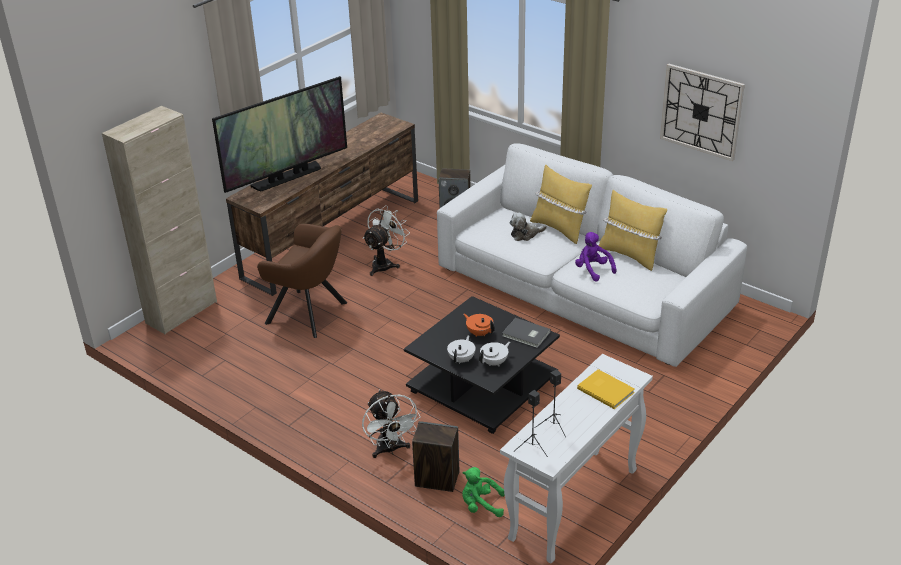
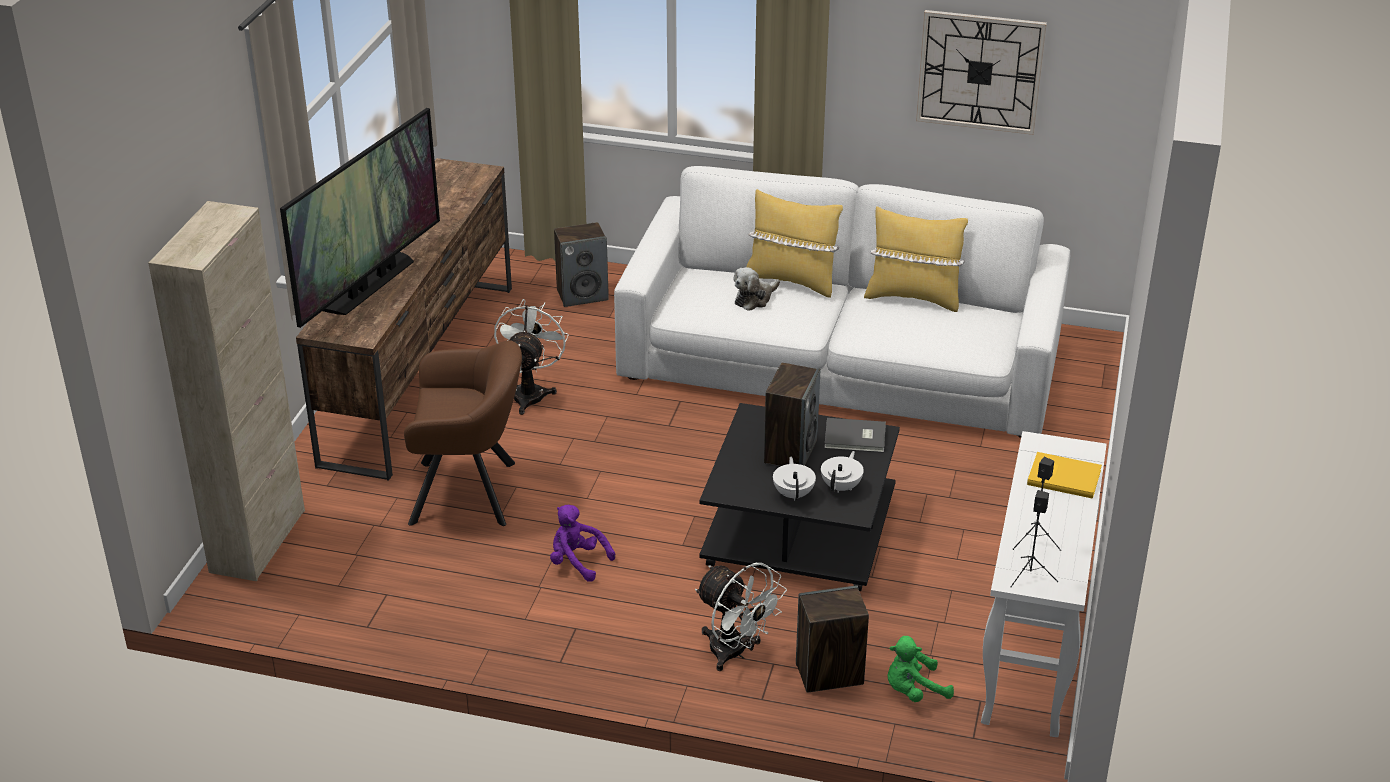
camera: 25 degrees left, 0 degrees up
(479, 333) = (790, 451): orange teapot -> speaker
(593, 270) = (884, 328): purple plush toy -> purple plush toy (577, 562)

